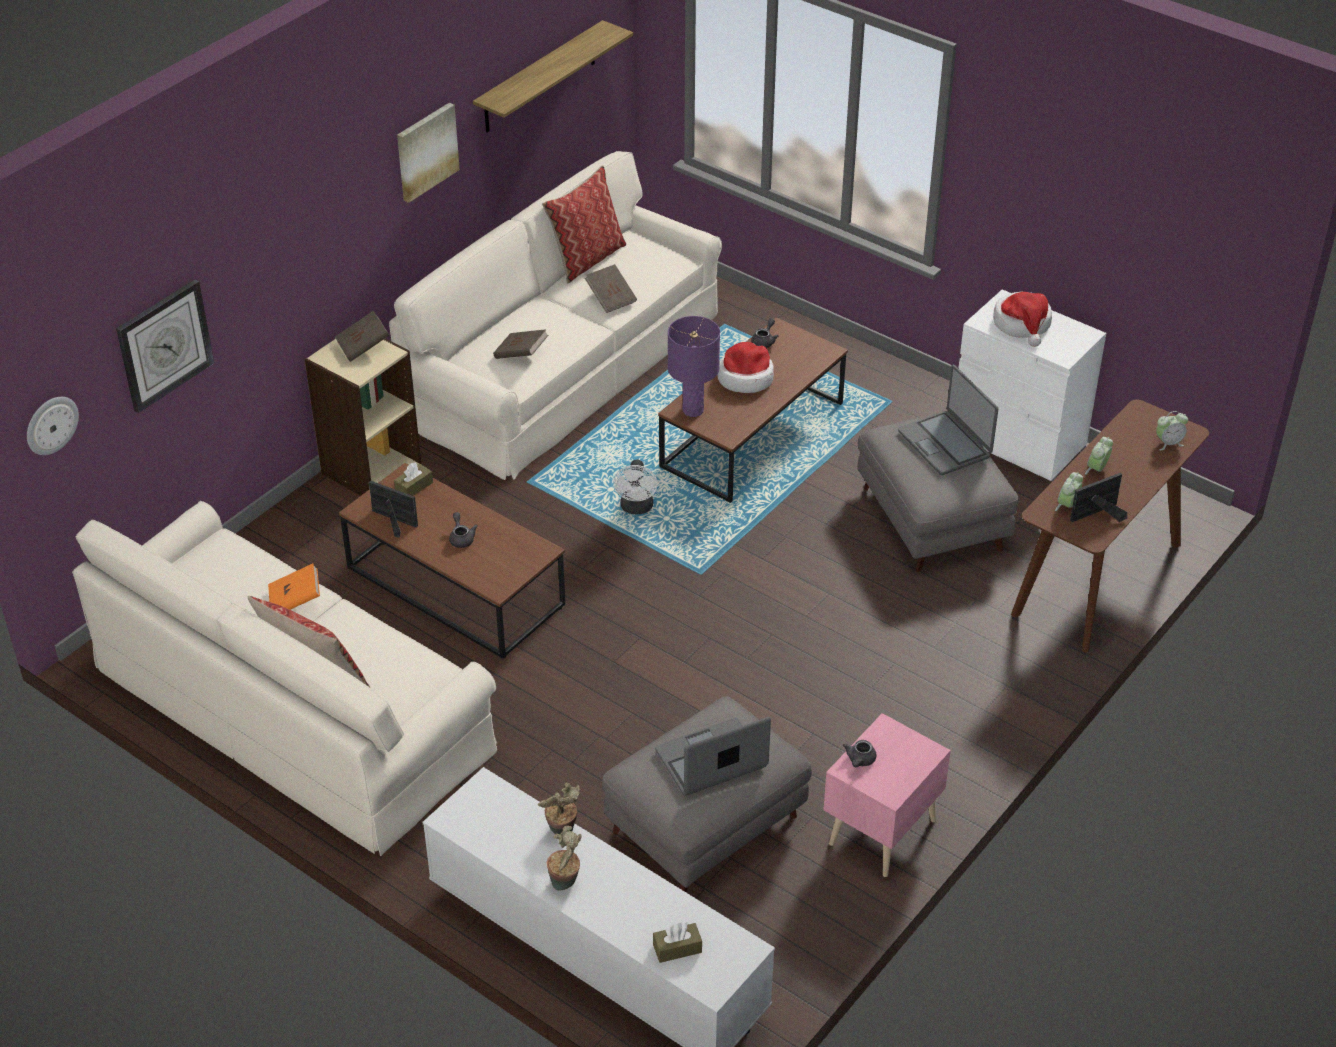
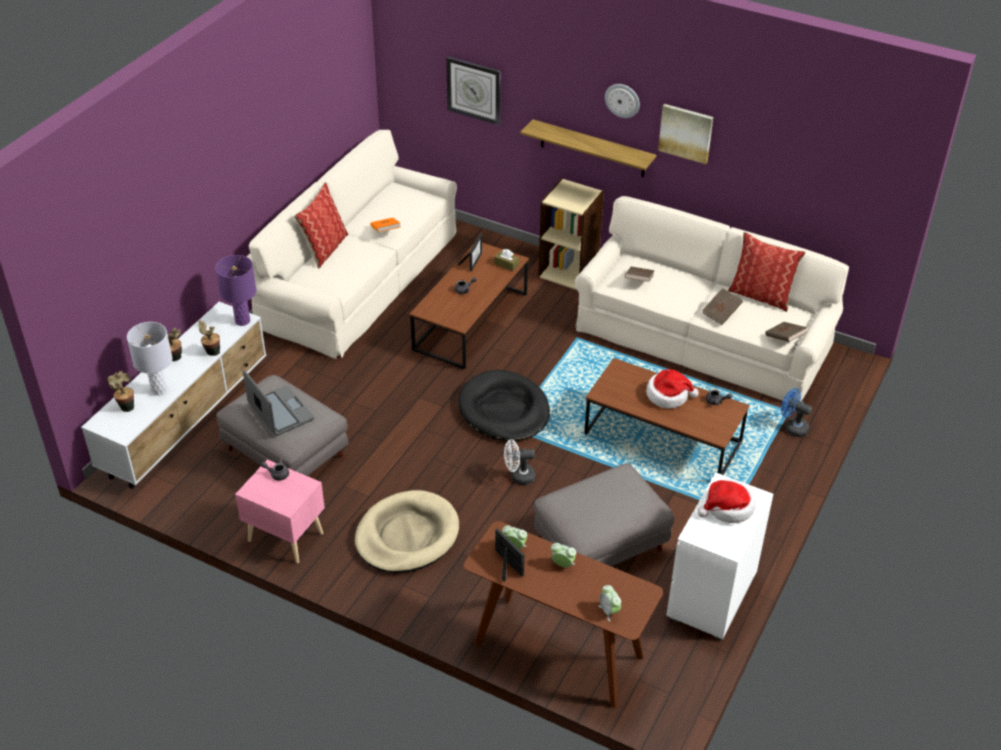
camera: 80 degrees right, 0 degrees up
(51, 425) = (402, 73): wall clock -> wall clock (622, 100)
(363, 347) = (581, 197): brown book -> brown book (784, 338)
(540, 78) = (801, 164): shelf -> shelf (592, 149)
(636, 508) = (566, 390): white fan -> white fan (518, 477)
(644, 903) = (159, 390): none -> grey table lamp
(663, 574) = (504, 410): none -> black dog bed
(677, 948) = (126, 406): brown tissue box -> potted plant
(693, 410) = (622, 373): purple table lamp -> purple table lamp (242, 321)
(754, 327) = (792, 427): none -> blue fan
(894, 699) = (407, 535): none -> beige dog bed
(945, 444) = (619, 504): laptop -> none

